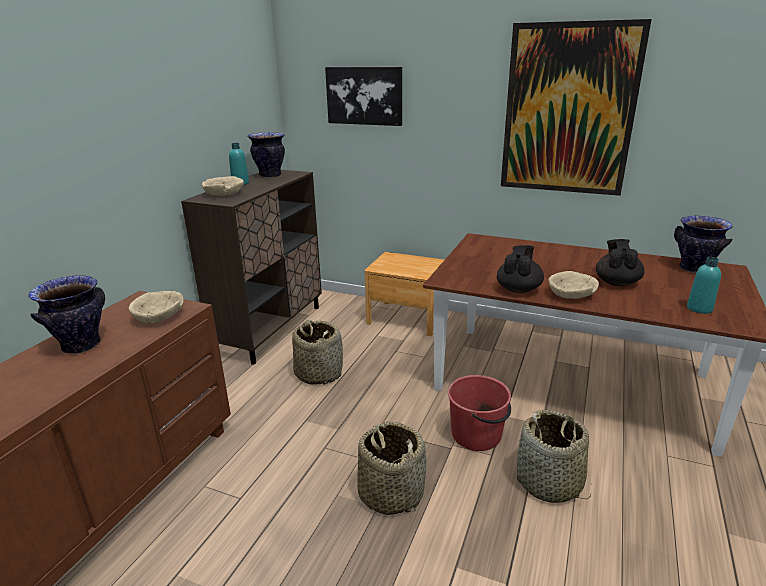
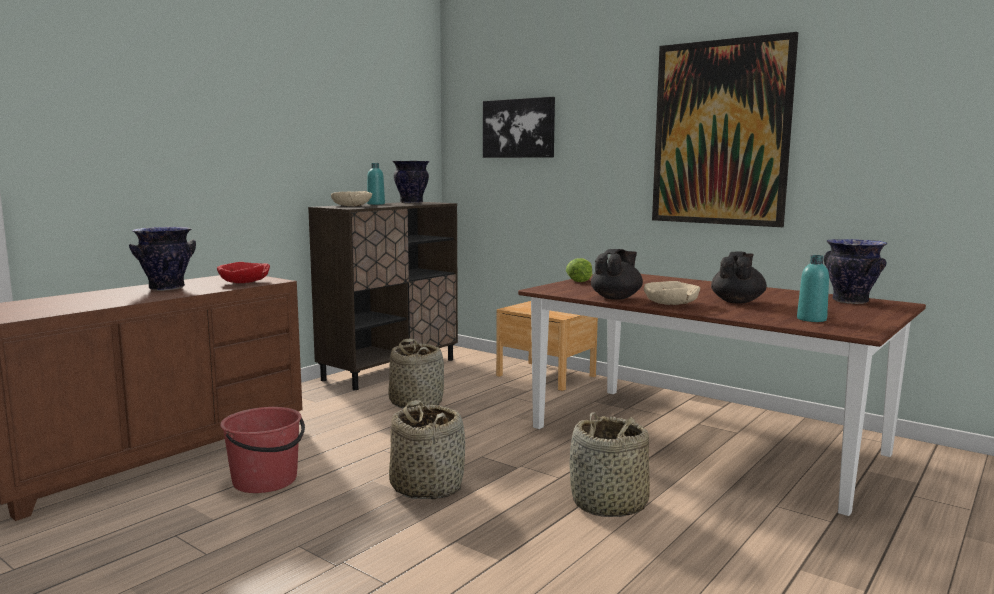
camera: 15 degrees right, 15 degrees down
(159, 317) = (244, 282): beige bowl -> red bowl
(460, 257) = (580, 280): none -> lettuce
(477, 435) = (555, 462): red bucket -> red bucket (266, 480)

